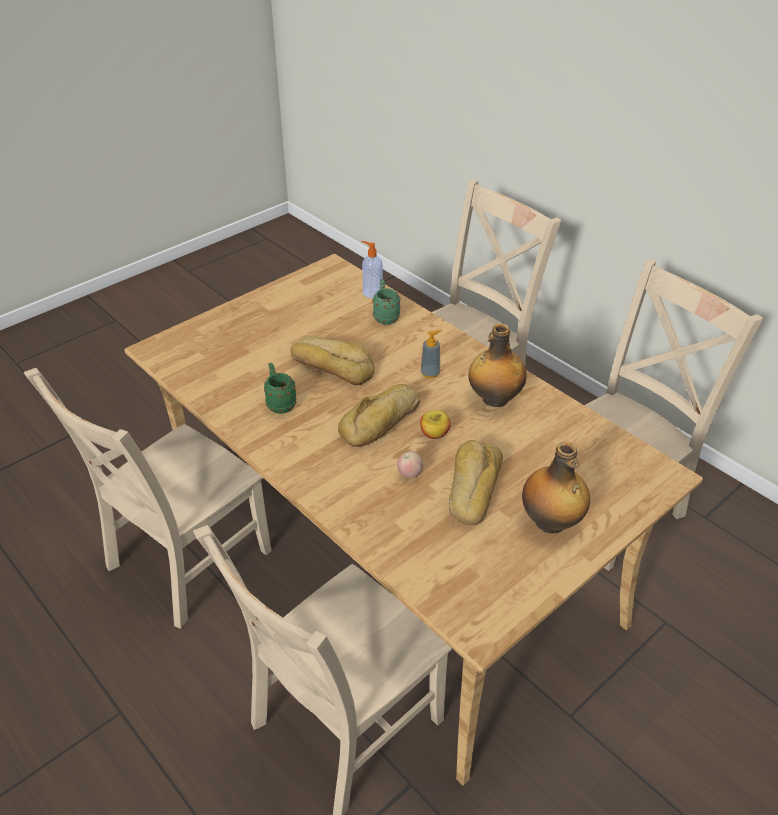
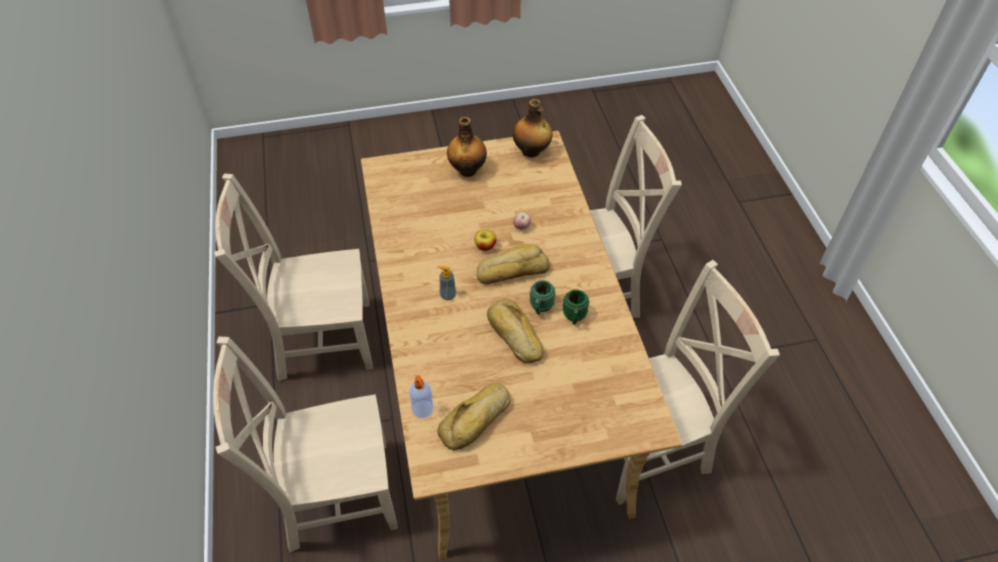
camera: 150 degrees left, 10 degrees up
(385, 316) = (434, 371): green mug -> green mug (540, 308)
(472, 488) = (492, 204): bread -> bread (477, 420)
(494, 399) = (424, 254): bottle -> bottle (531, 151)

